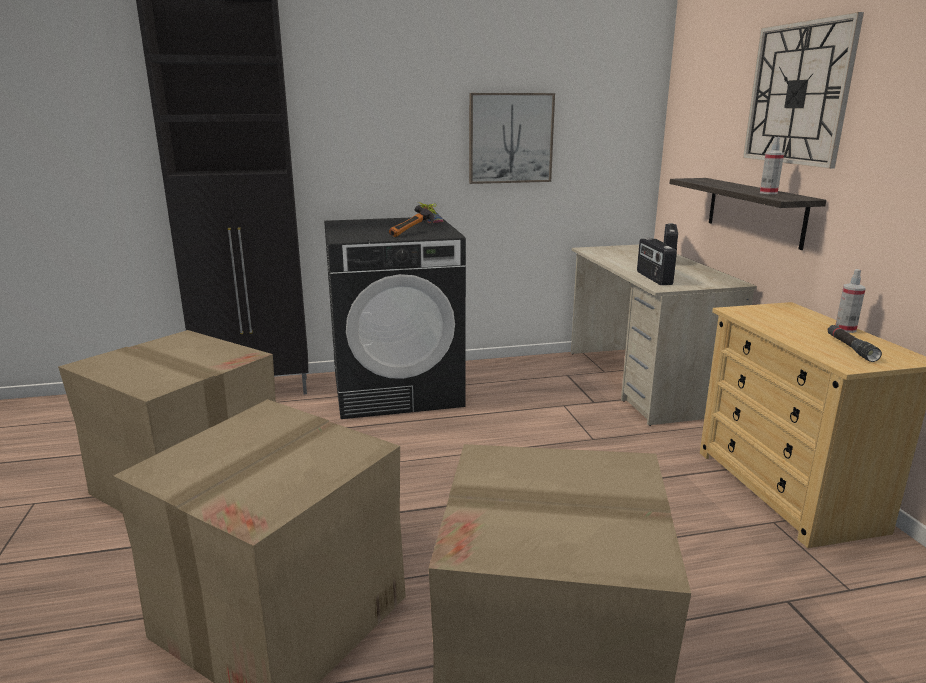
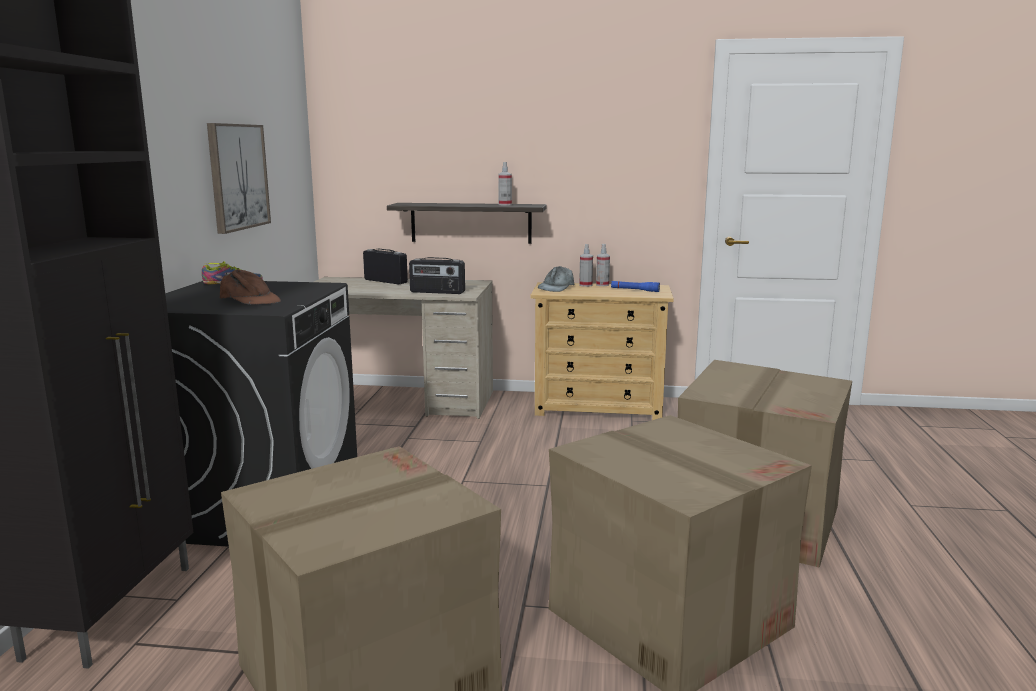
camera: 70 degrees left, 5 degrees down
(374, 231) = (249, 300): none -> brown cap
(413, 233) = (293, 291): hammer -> none
(777, 312) = (556, 287): none -> grey cap
(798, 94) = (499, 130): wall clock -> none
(823, 322) = (585, 285): none -> spray bottle
(850, 348) = (635, 290): black flashlight -> blue flashlight

